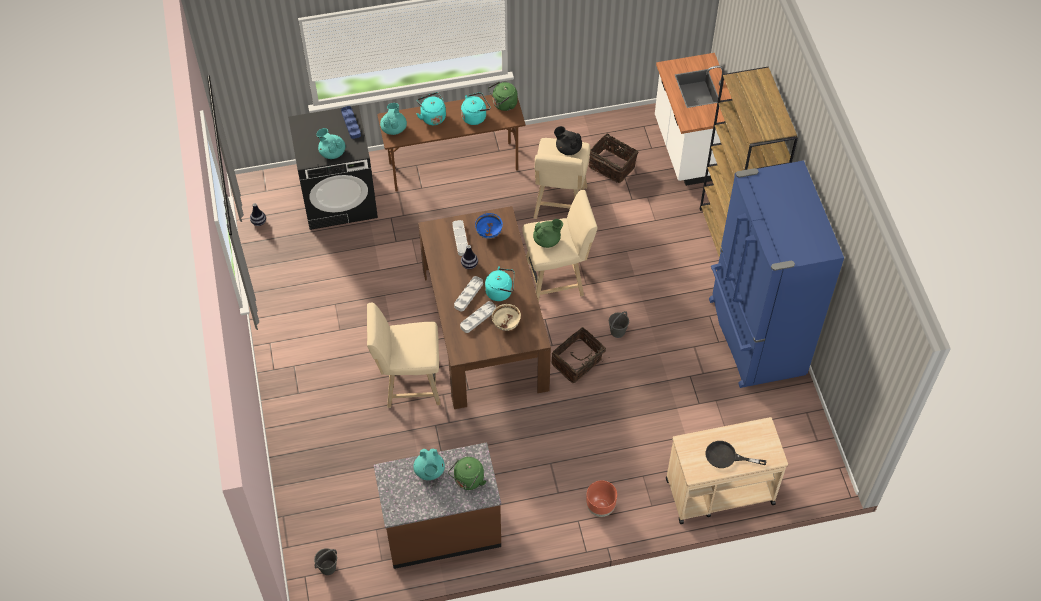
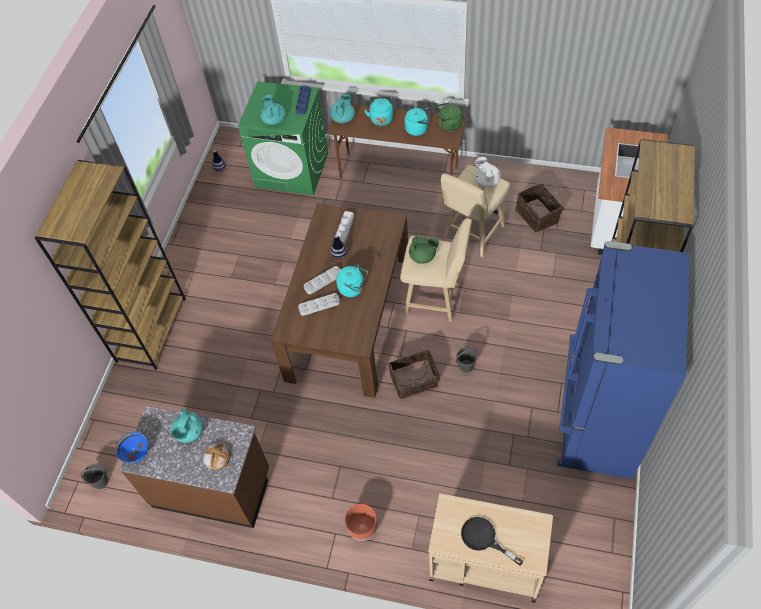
camera: 30 degrees right, 0 degrees up
(287, 410) = (151, 329): none -> brown bookcase
(339, 198) = (292, 170): black washing machine -> green washing machine
(409, 384) = (259, 344): beige stool -> none
(468, 480) = (217, 457): green kettle -> bread
(489, 233) = (372, 233): blue bowl -> blue bowl (137, 454)
(506, 325) = (341, 321): beige bowl -> none
(568, 148) = (486, 181): black teapot -> white teapot

